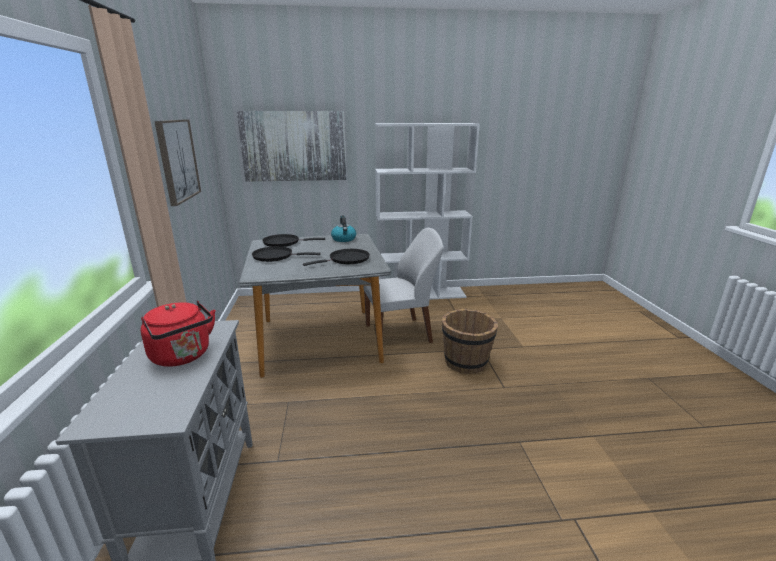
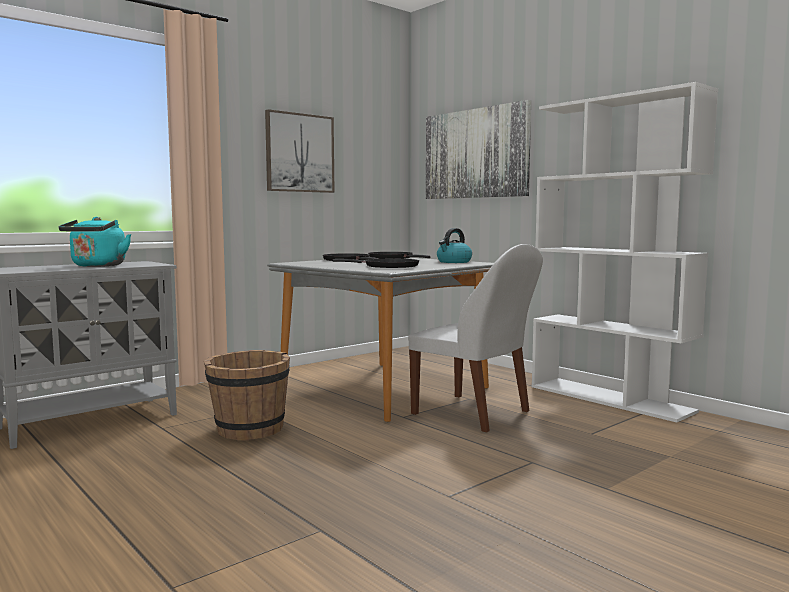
camera: 55 degrees right, 15 degrees down
(183, 356) = (97, 266): red kettle -> turquoise kettle
(466, 362) = (472, 461): brown bucket -> brown bucket (249, 430)

